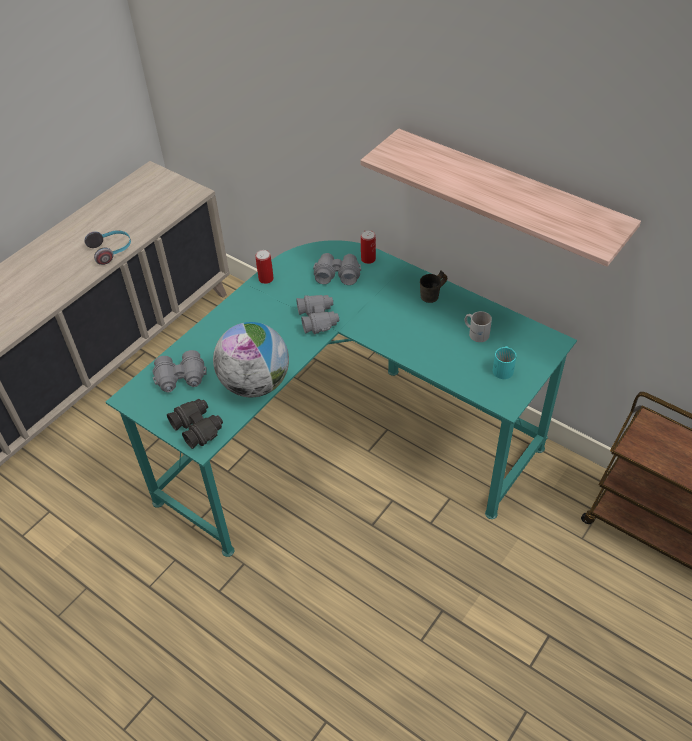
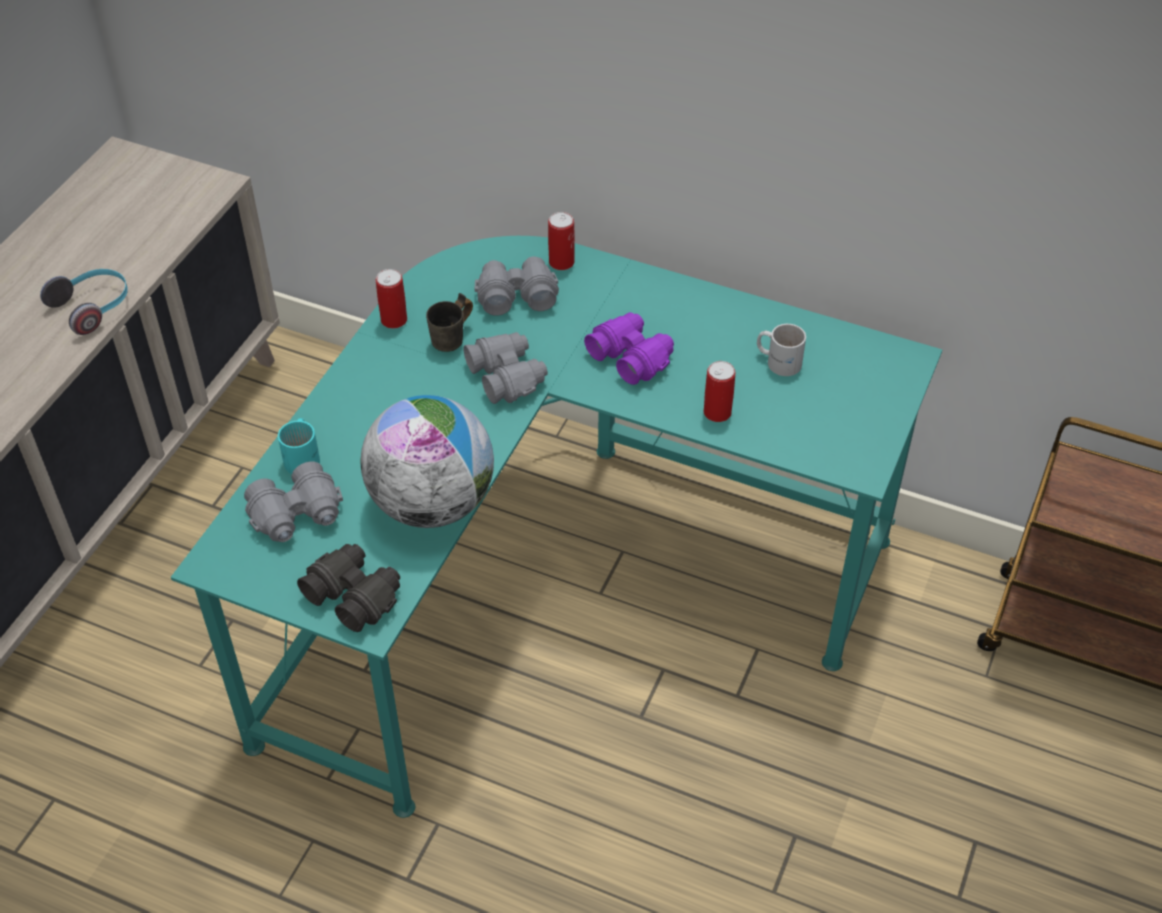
camera: 15 degrees left, 0 degrees up
(391, 318) = (631, 356): none -> purple binoculars
(431, 357) = (717, 412): none -> can
(434, 297) = (692, 311): grey mug -> grey mug (455, 340)
(504, 368) = (841, 412): turquoise mug -> turquoise mug (304, 456)
(508, 196) = (813, 125): shelf -> none

